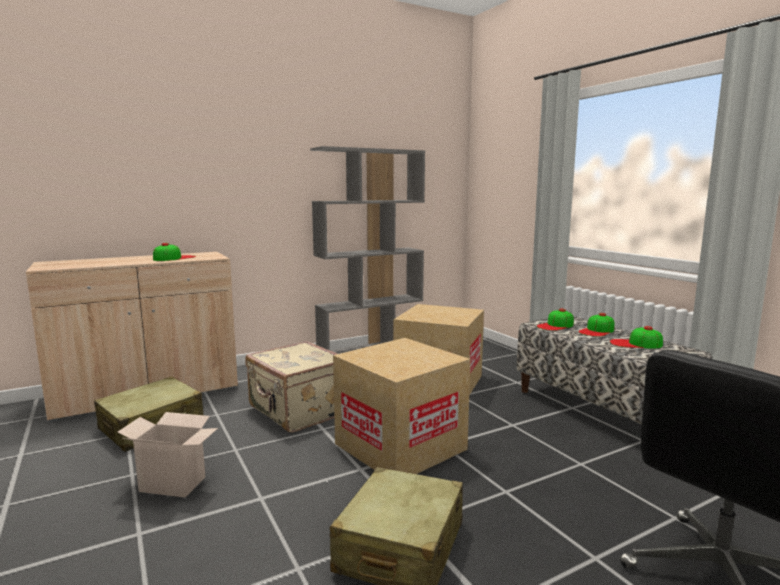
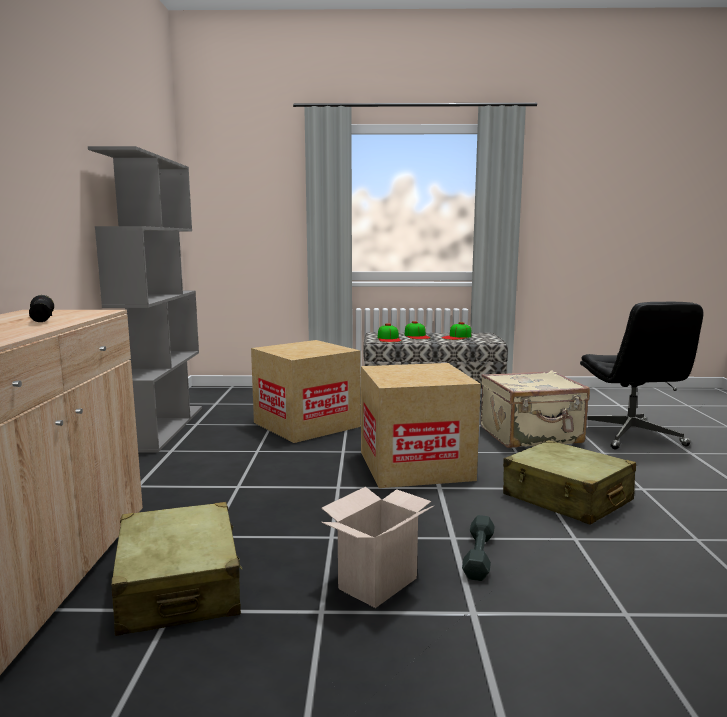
camera: 60 degrees left, 0 degrees up
(174, 258) = (42, 319): cap -> black flashlight
(235, 517) = (478, 555): none -> grey dumbbell
(298, 411) = (276, 490): beige suitcase -> beige suitcase (531, 436)

